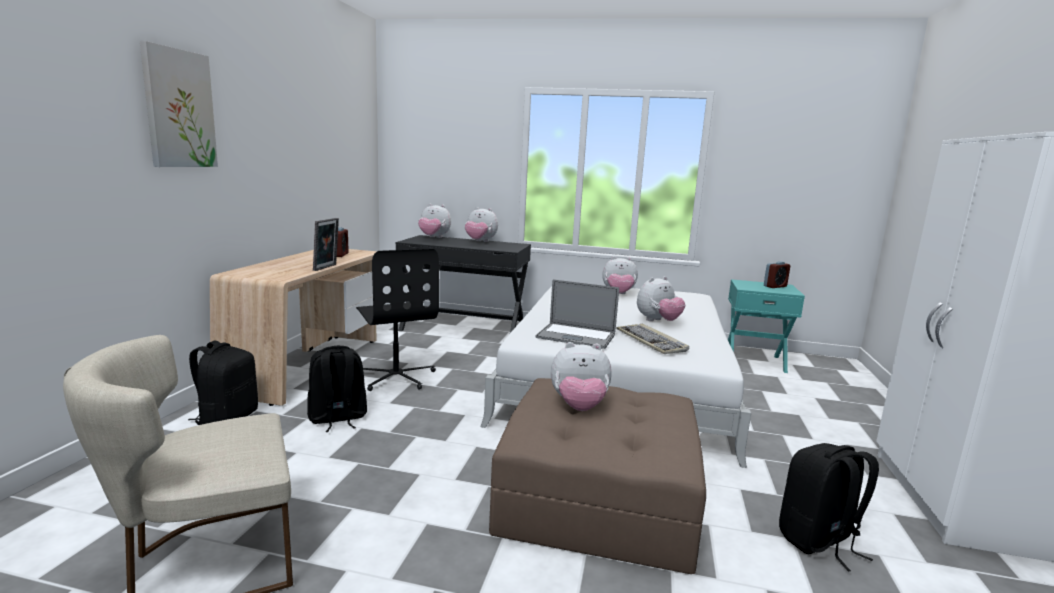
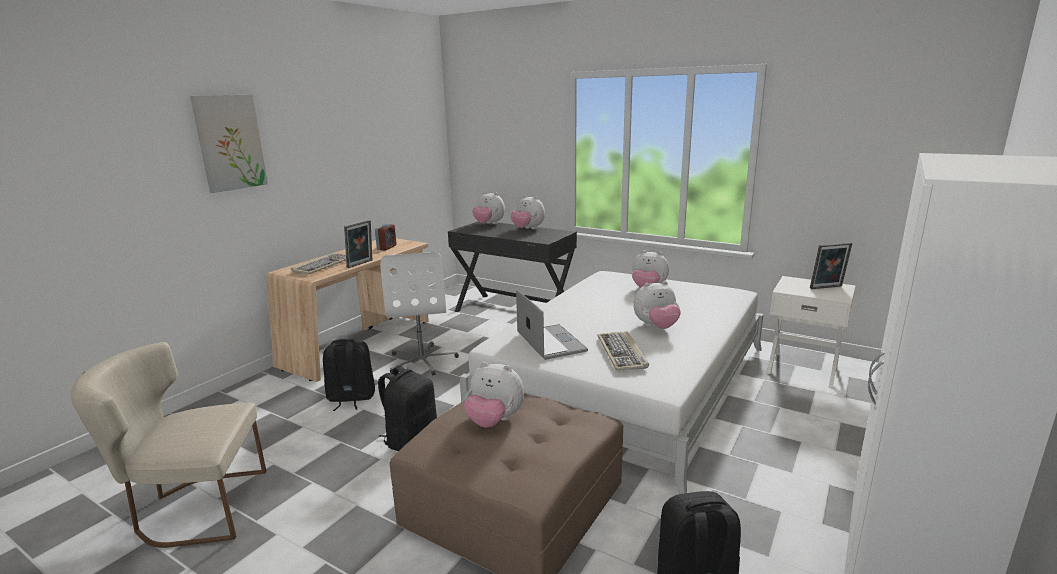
camera: 20 degrees right, 5 degrees up
(227, 419) = (273, 391): black backpack -> black backpack (410, 439)
(279, 269) = (322, 266): none -> keyboard
(396, 377) = (422, 360): black office chair -> white office chair
(576, 336) = (551, 342): laptop -> laptop turned 150 degrees counterclockwise
(754, 360) = (802, 368): turquoise nightstand -> white nightstand
(775, 286) = (827, 288): alarm clock -> picture frame

